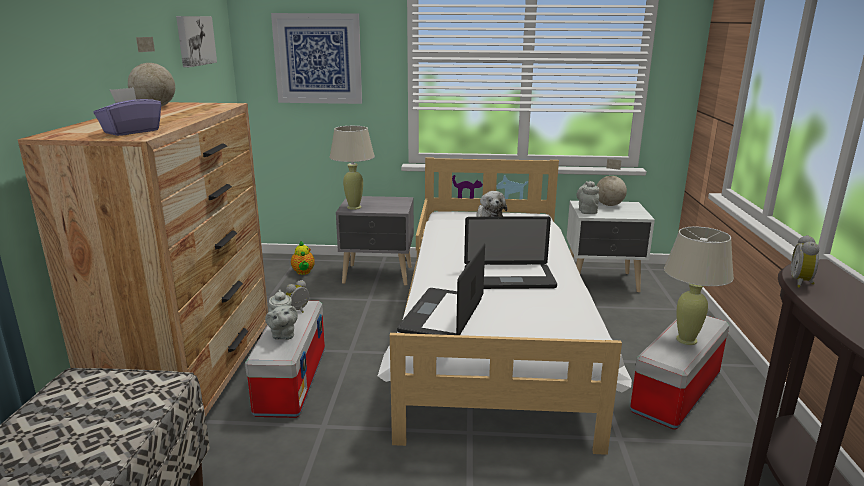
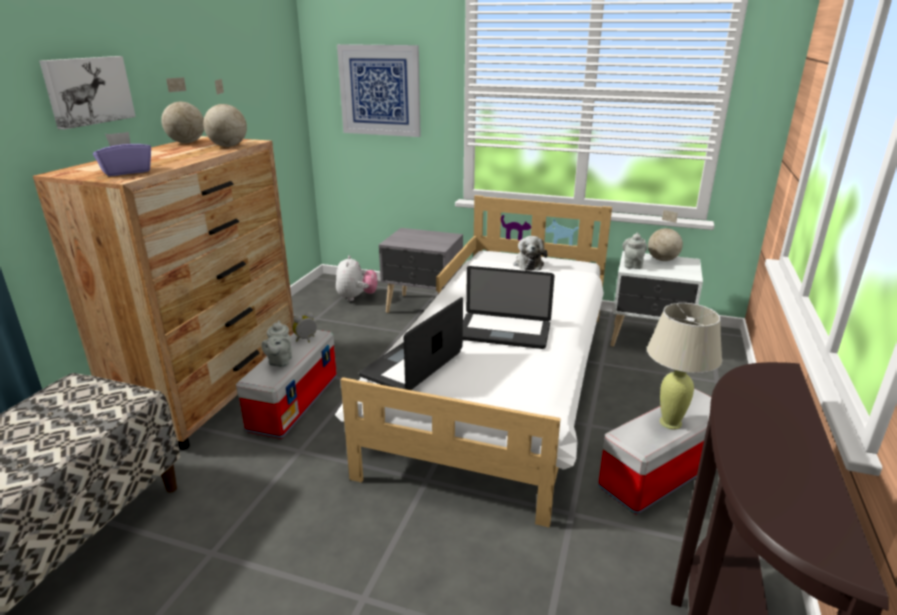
camera: 15 degrees right, 5 degrees up
(194, 40) = (253, 74): picture -> picture (87, 91)
(208, 108) = (228, 146): none -> globe
(303, 272) = (356, 297): teapot -> plush toy
(354, 207) = (398, 241): beige table lamp -> none
(802, 283) = (736, 390): alarm clock -> none

